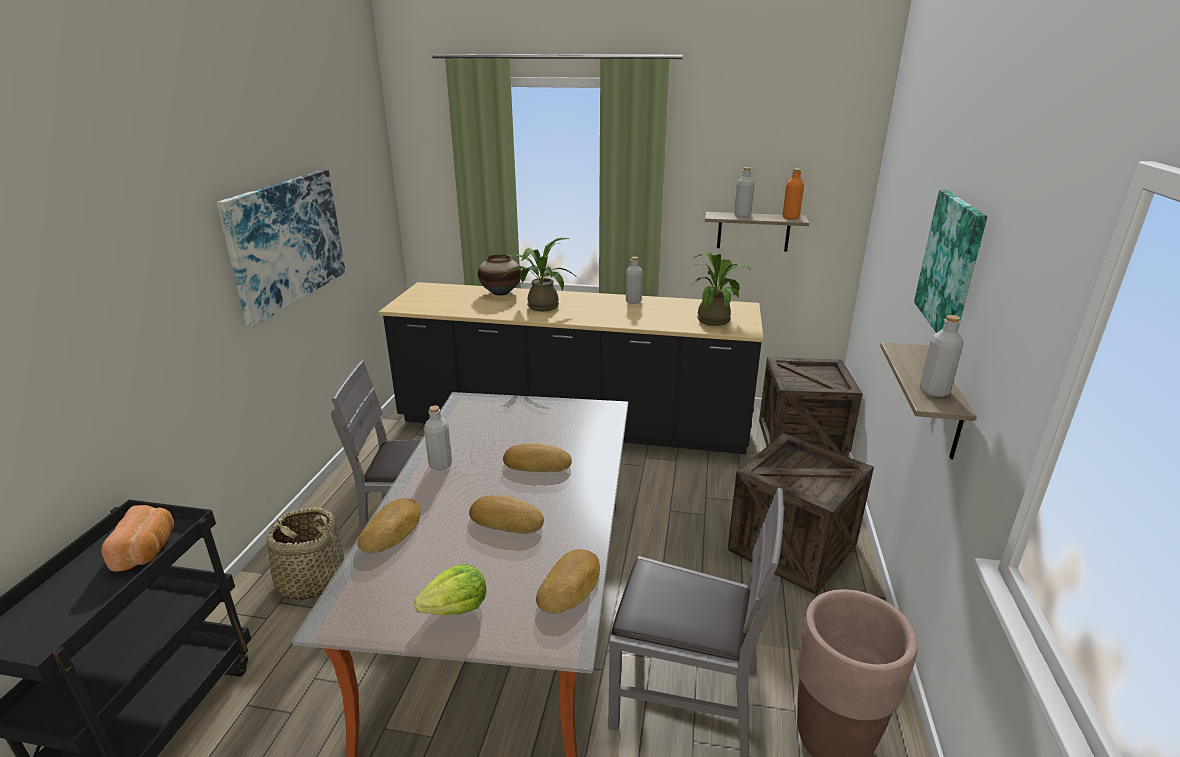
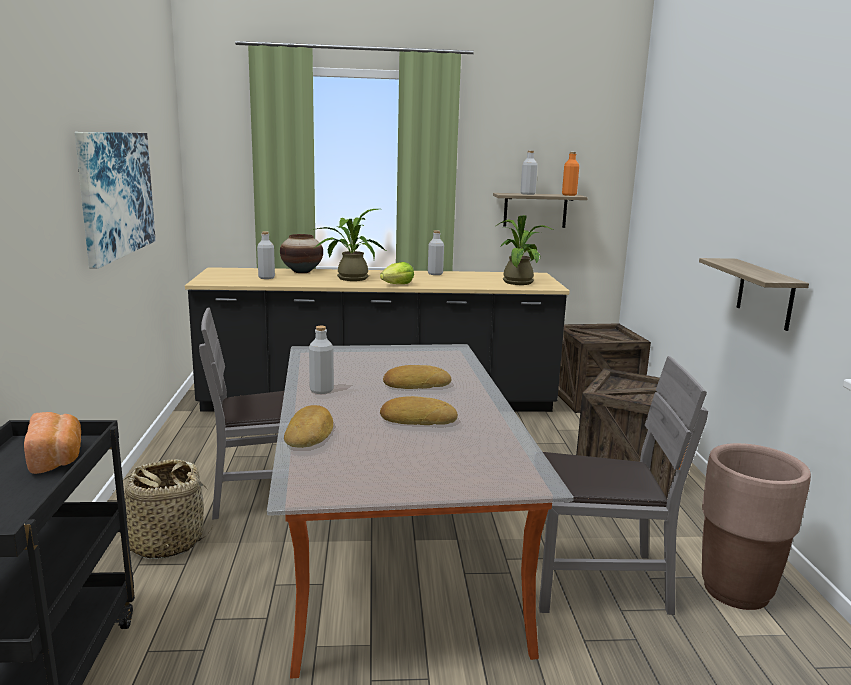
camera: 15 degrees left, 10 degrees down
(456, 608) = (417, 474): lettuce -> lettuce (397, 285)
(570, 586) = (512, 452): bread -> none
(934, 391) = (767, 275): grey bottle -> grey bottle (266, 277)
(951, 264) = (751, 186): picture -> none

